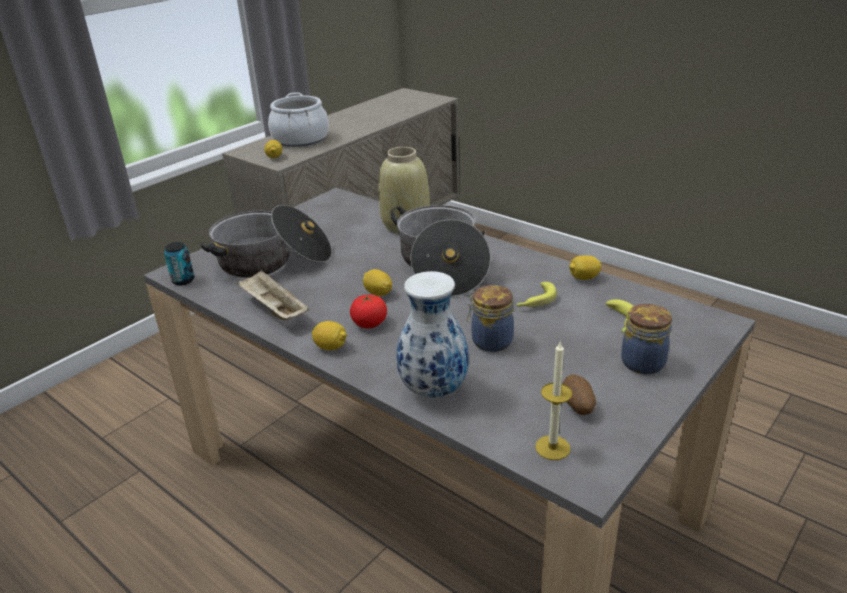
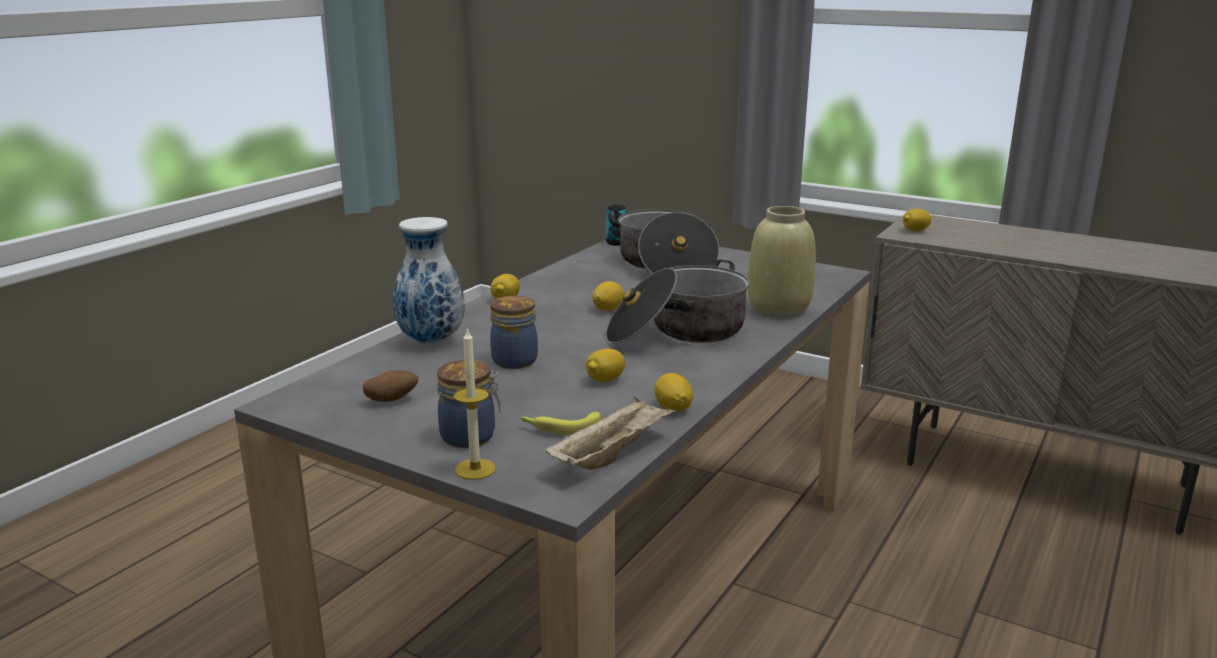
camera: 80 degrees right, 10 degrees down
(274, 310) = (569, 275): beige tray -> beige tray (611, 454)
(300, 139) = (990, 234): cooking pot -> none
(369, 323) = (547, 310): tomato -> none
(535, 301) = (605, 380): banana -> lemon
(552, 447) = (332, 389): candle -> candle (475, 469)

